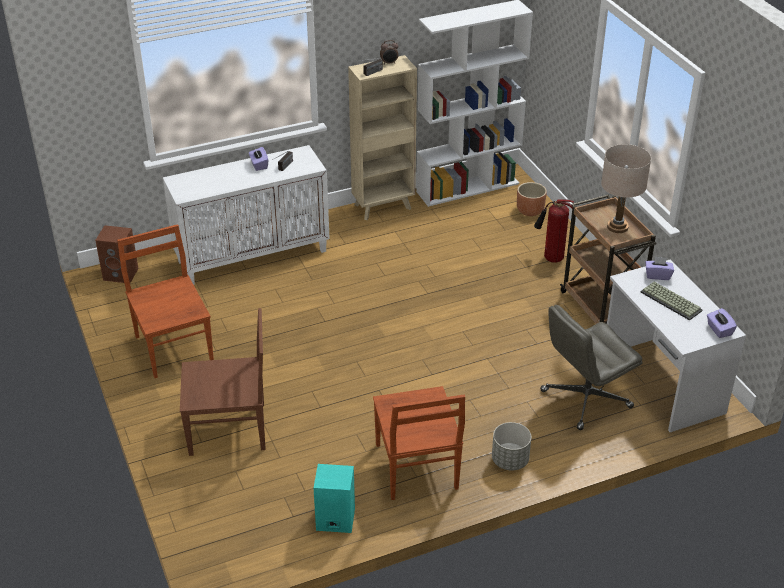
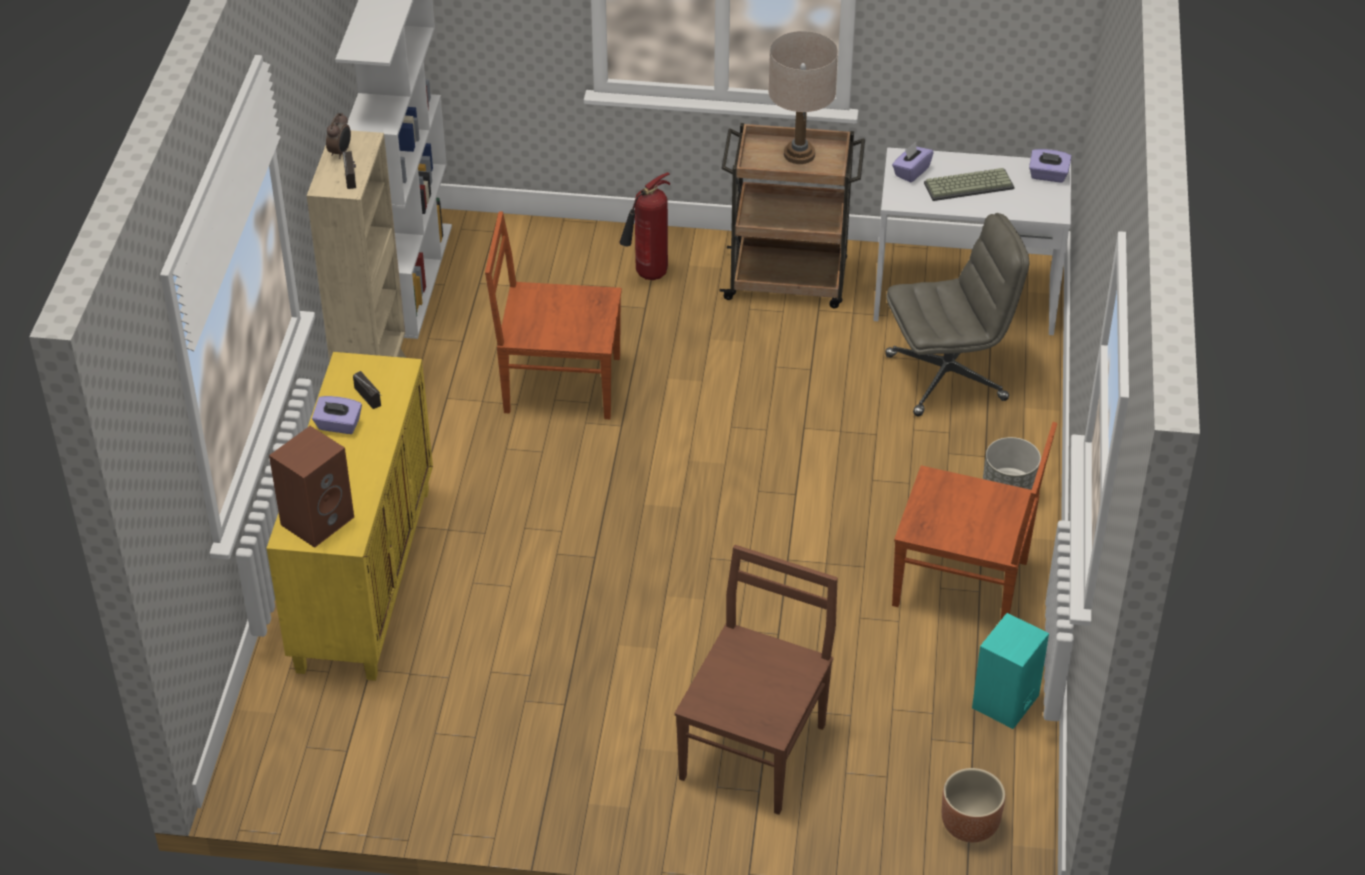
camera: 60 degrees left, 5 degrees up
(122, 274) = (267, 756): brown speaker -> brown speaker (317, 519)
(173, 346) = (515, 751): brown chair -> brown chair (558, 384)
(253, 255) = (363, 577): white cabinet -> yellow cabinet
(529, 211) = (525, 246): brown planter -> brown planter (969, 826)
(585, 399) = (947, 377): grey office chair -> grey office chair turned 105 degrees counterclockwise

